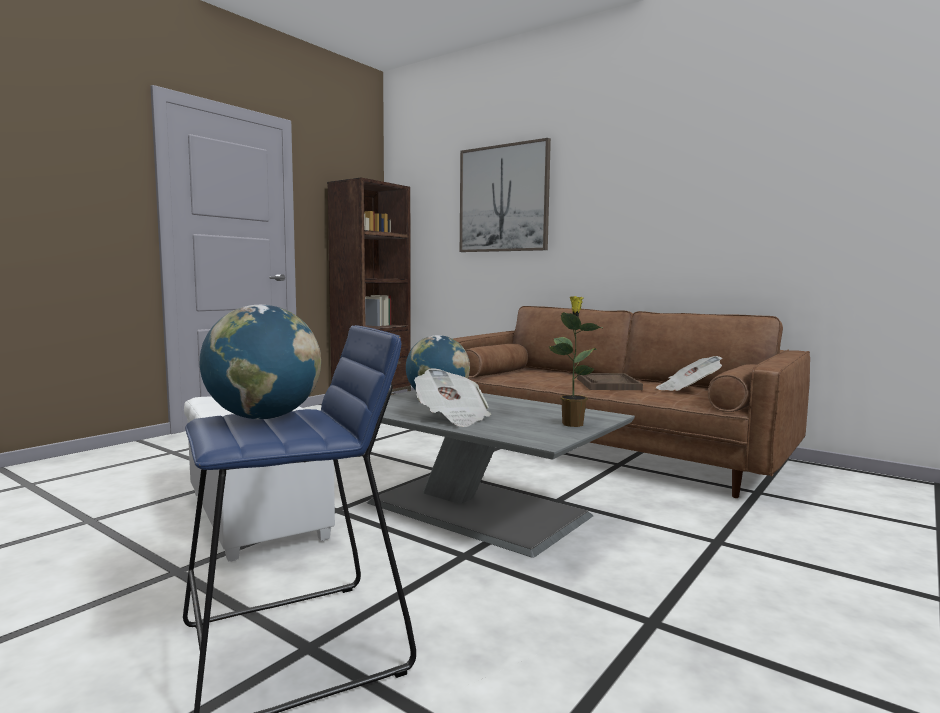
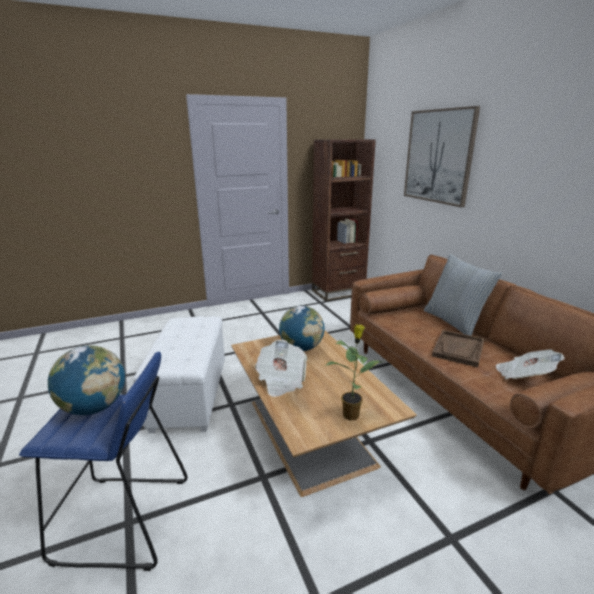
camera: 30 degrees right, 15 degrees up
(481, 509) = (311, 433): grey coffee table -> brown coffee table
(576, 373) = (454, 322): none -> pillow

